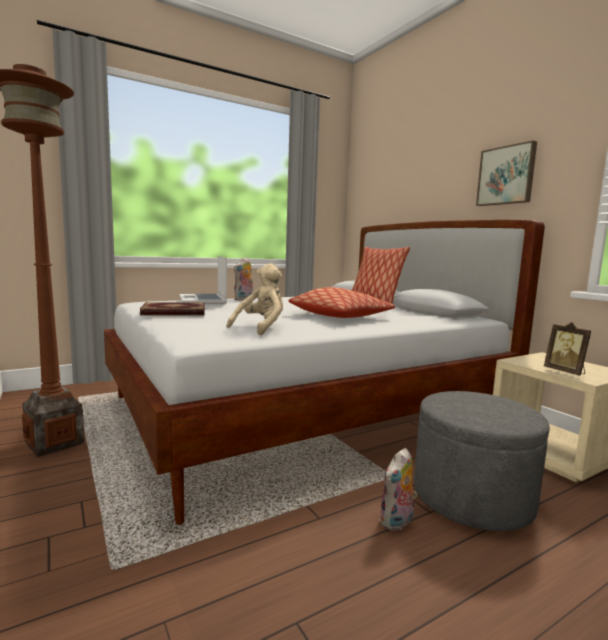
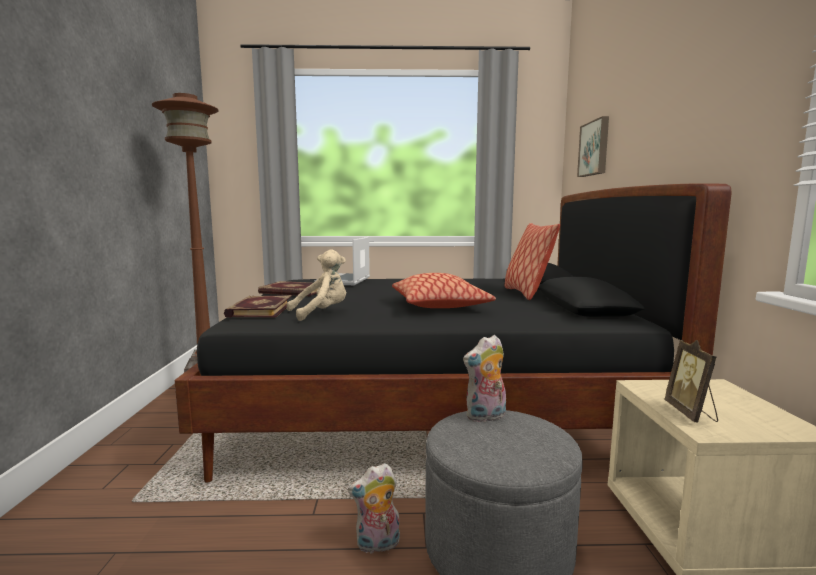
camera: 30 degrees right, 0 degrees up
(190, 329) = (259, 309): none -> book
(244, 299) = (396, 280): plush toy -> plush toy (486, 417)
(306, 411) = (431, 406): white bed -> black bed
(506, 176) = (699, 119): picture -> picture (595, 148)

